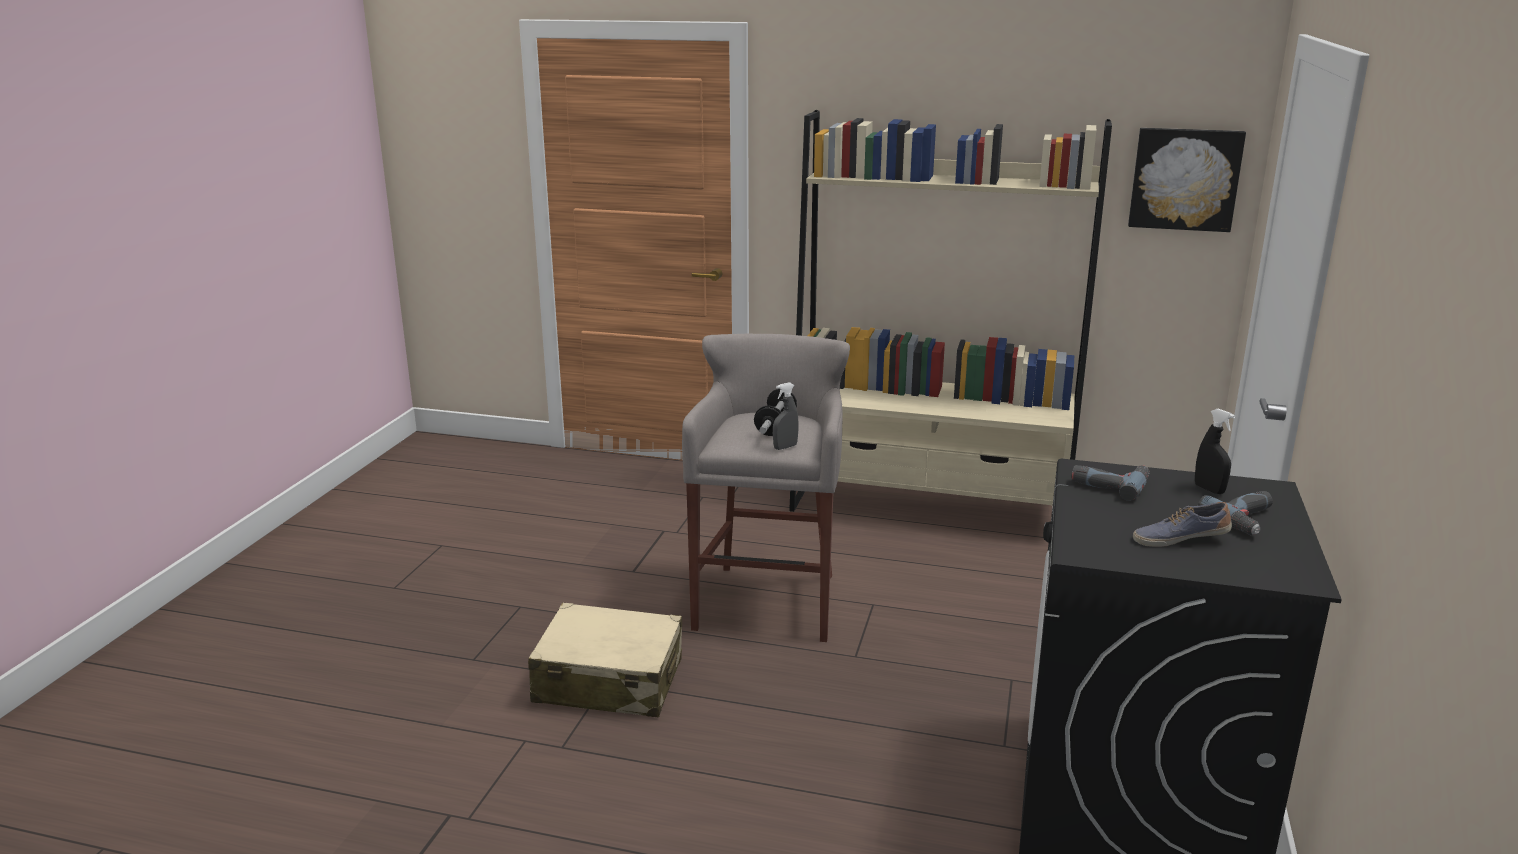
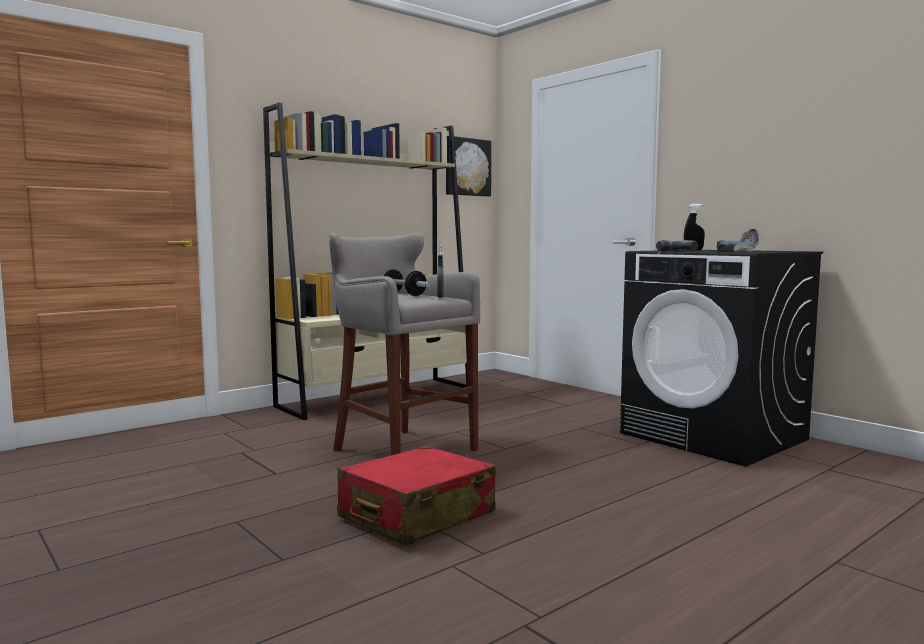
camera: 55 degrees left, 15 degrees down
(608, 681) = (416, 516): beige suitcase -> red suitcase

